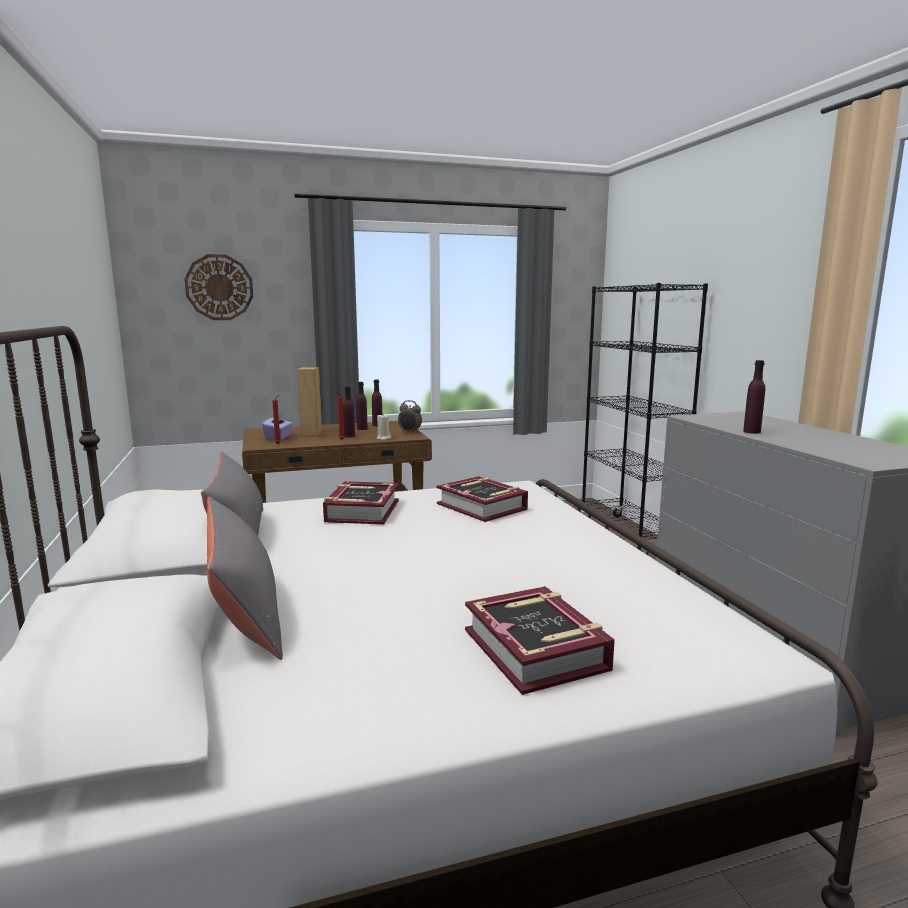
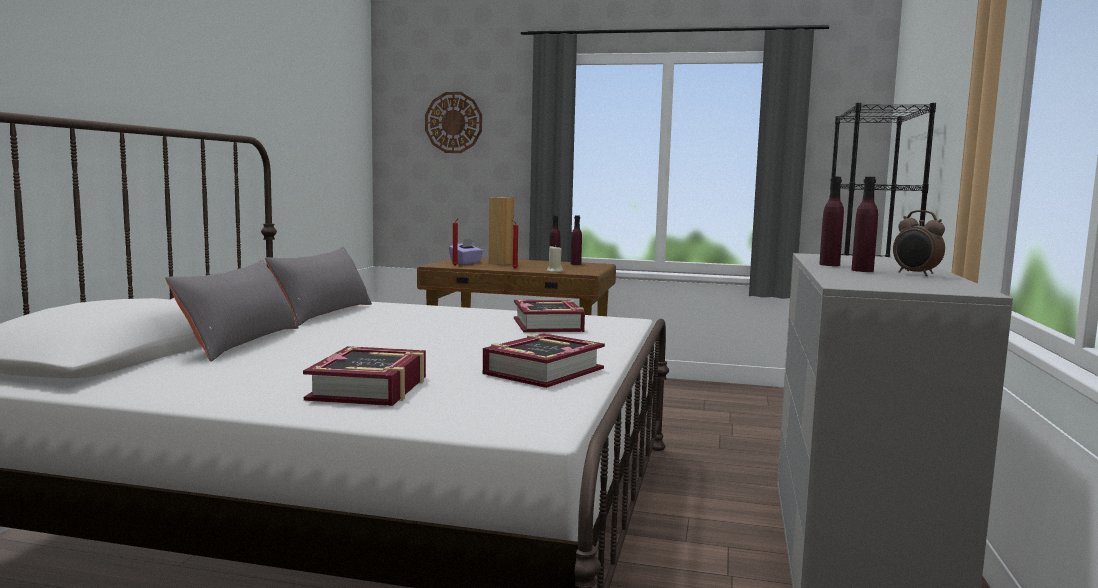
camera: 30 degrees right, 5 degrees down
(349, 436) = (528, 267): purple bottle -> purple bottle (862, 270)
(362, 511) = (442, 314): book -> book (543, 371)
(410, 432) = (591, 270): alarm clock -> alarm clock (915, 274)

